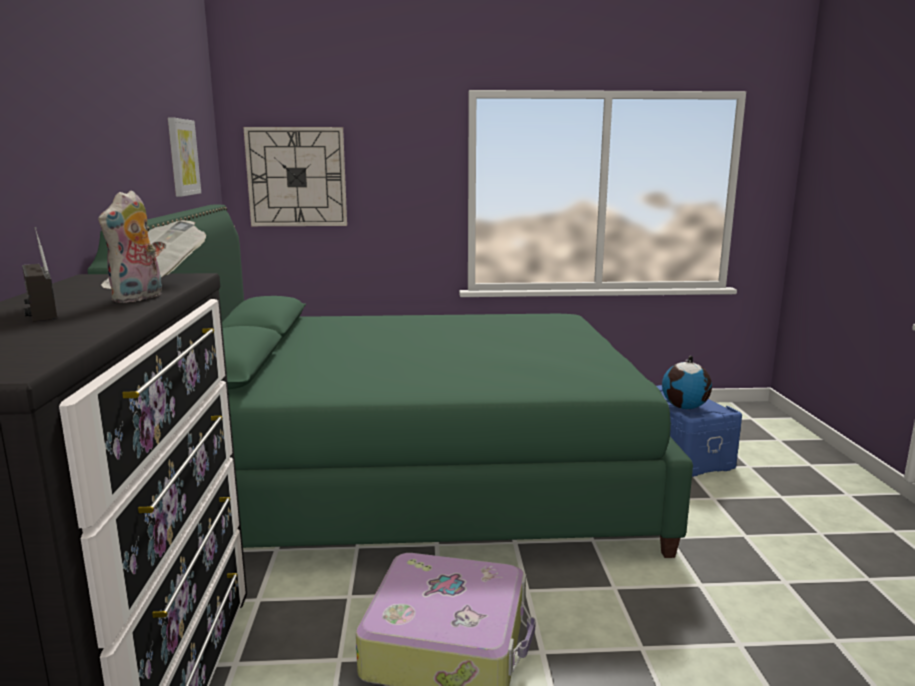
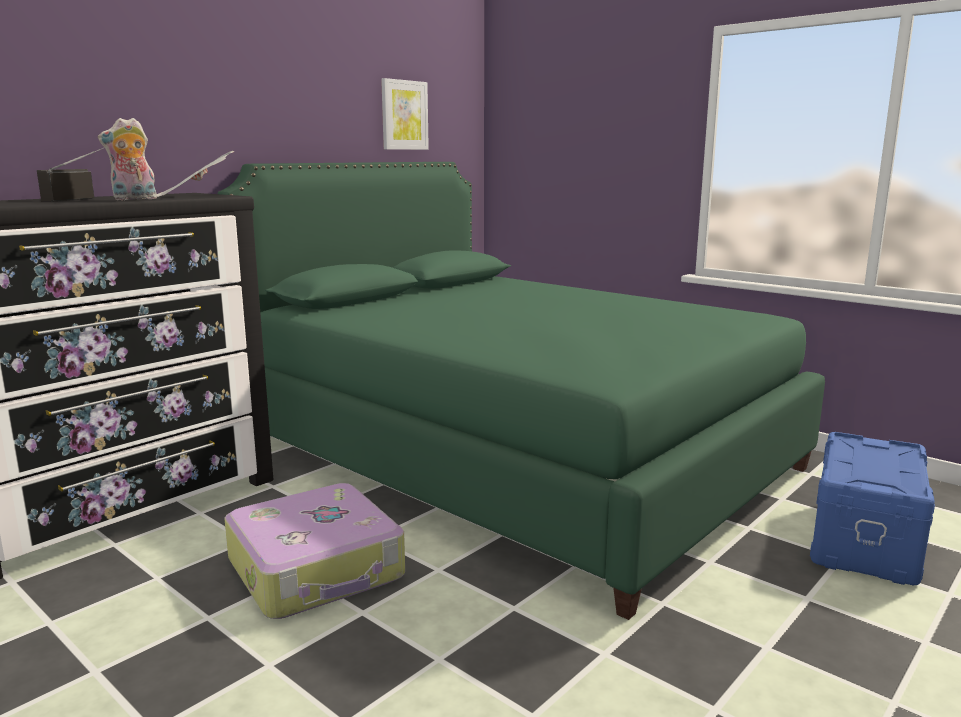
camera: 45 degrees right, 0 degrees up
(297, 177) = (540, 138): wall clock -> none
(685, 407) = (858, 470): globe -> none

